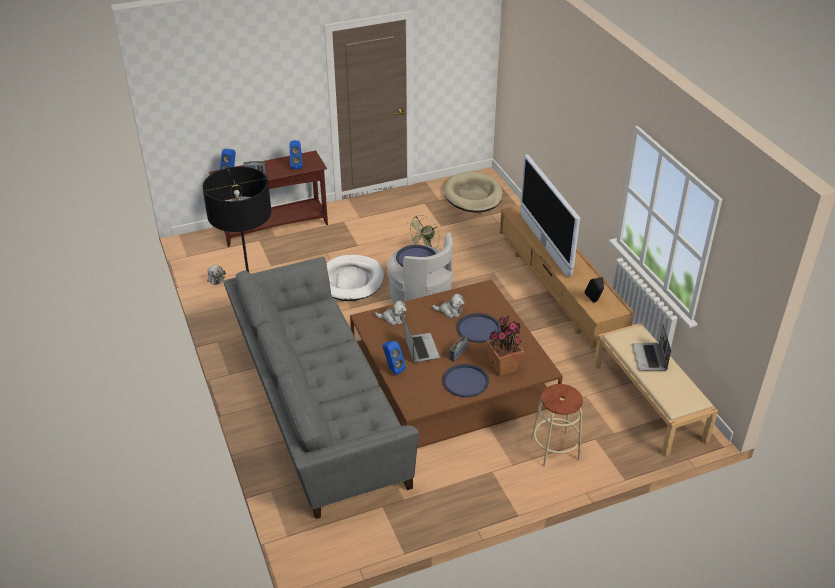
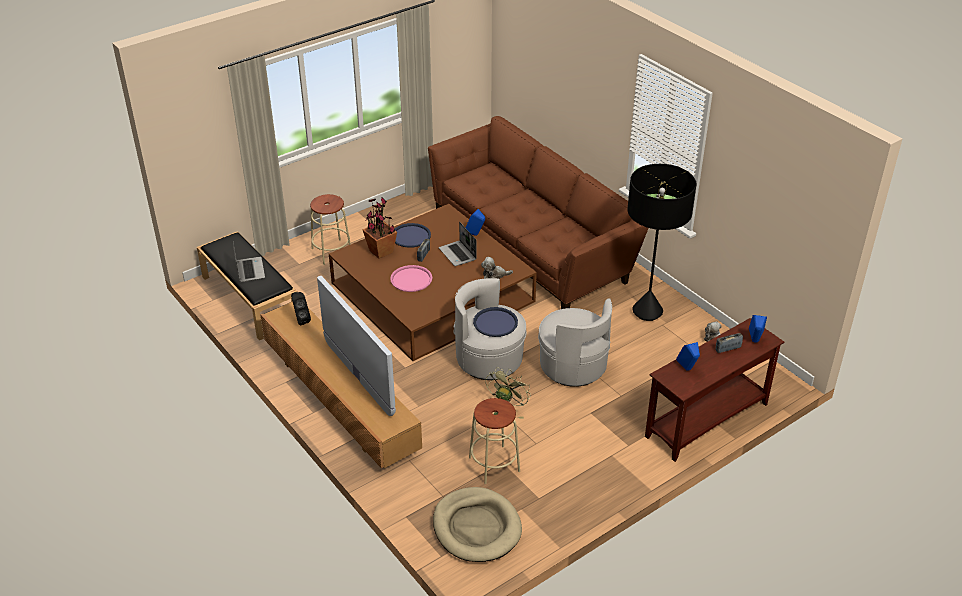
camera: 165 degrees right, 0 degrees up
(317, 413) = (532, 244): grey sofa -> brown sofa
(351, 281) = (572, 366): white dog bed -> white armchair
(447, 226) = (494, 464): none -> beige stool
(450, 311) = (443, 290): plush toy -> none
(478, 328) = (411, 279): blue tray -> pink tray
(649, 402) = (249, 298): beige bench -> black bench

